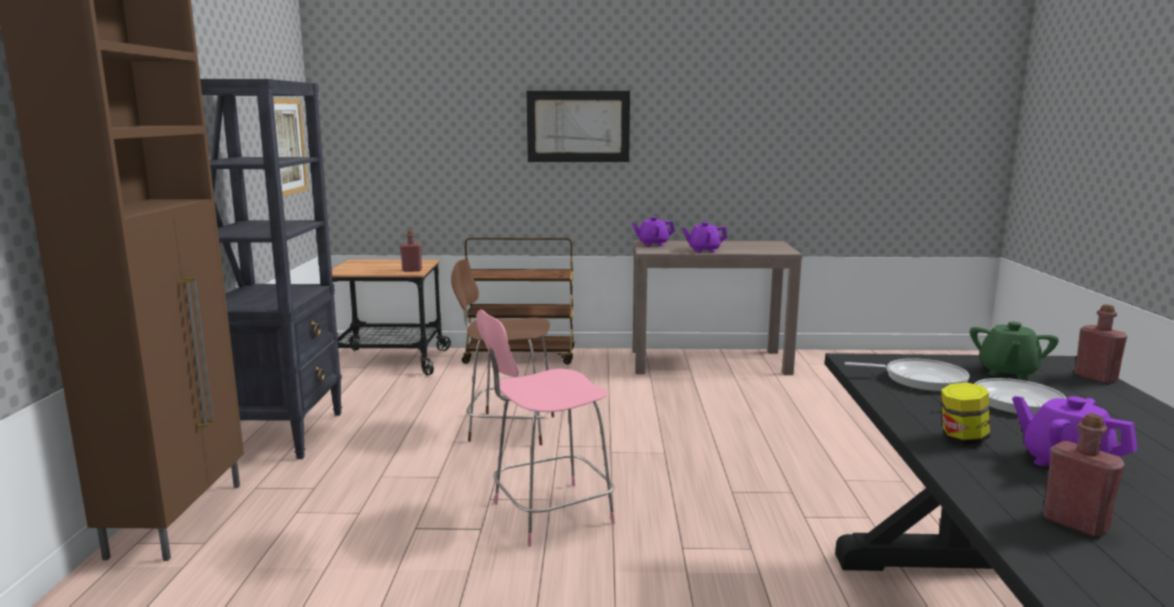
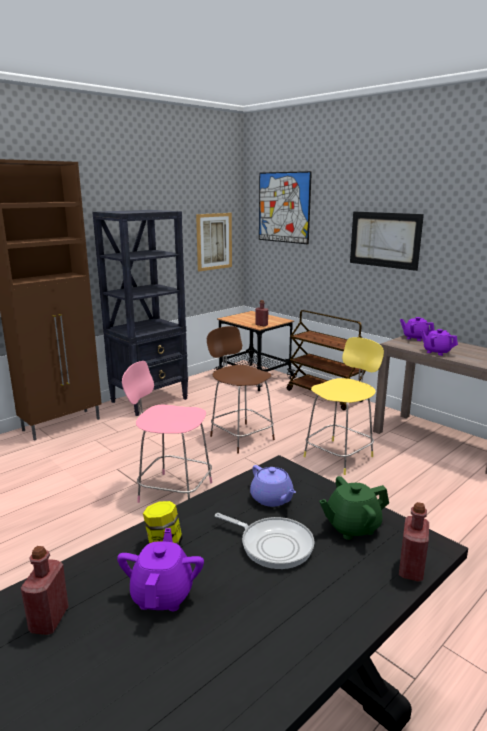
camera: 45 degrees right, 5 degrees up
(397, 89) = (283, 207): none -> picture
(649, 406) = (340, 456): none -> yellow stool
(919, 379) = (272, 499): frying pan -> purple teapot

